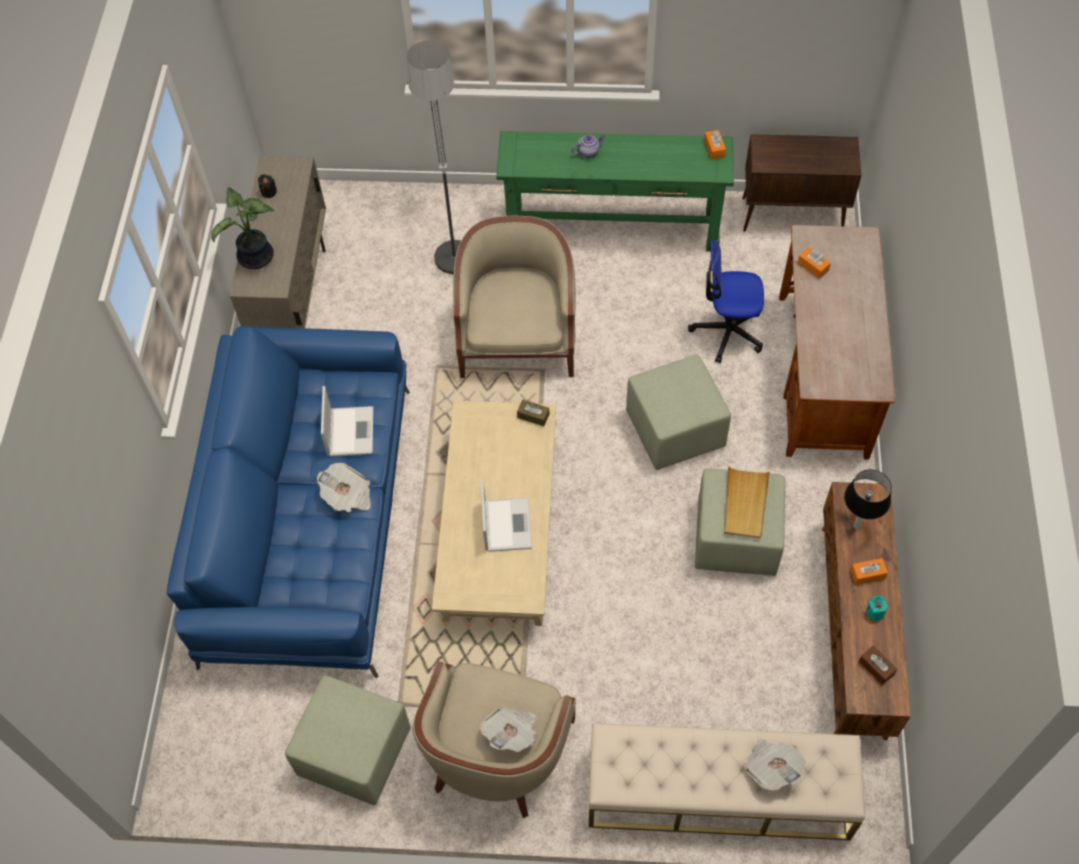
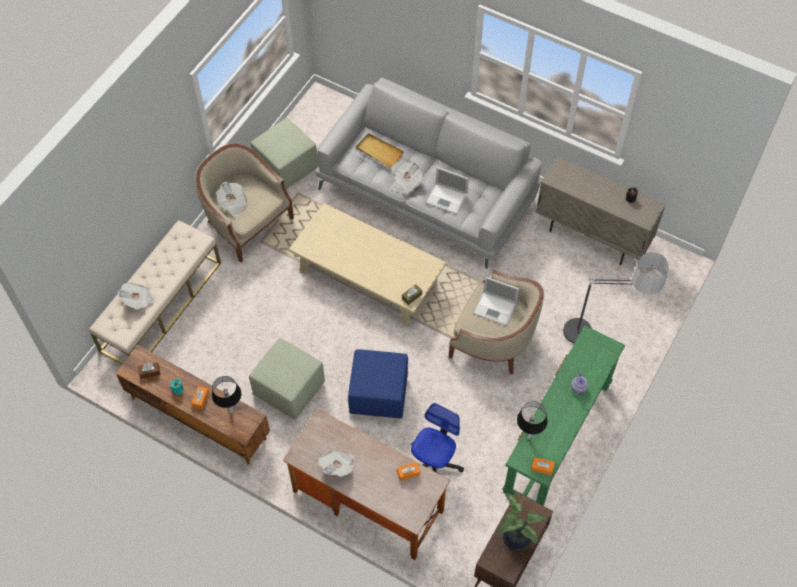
camera: 115 degrees right, 0 degrees up
(256, 259) = (578, 176): potted plant -> potted plant (514, 538)
(310, 519) = (427, 193): blue sofa -> grey sofa
(506, 523) = (351, 254): laptop -> laptop (496, 308)
(676, 430) = (378, 394): green ottoman -> blue ottoman
(685, 174) = (528, 437): none -> table lamp
(745, 504) = (285, 368): beige tray -> beige tray (379, 151)
(858, 339) = (338, 466): none -> newspaper

